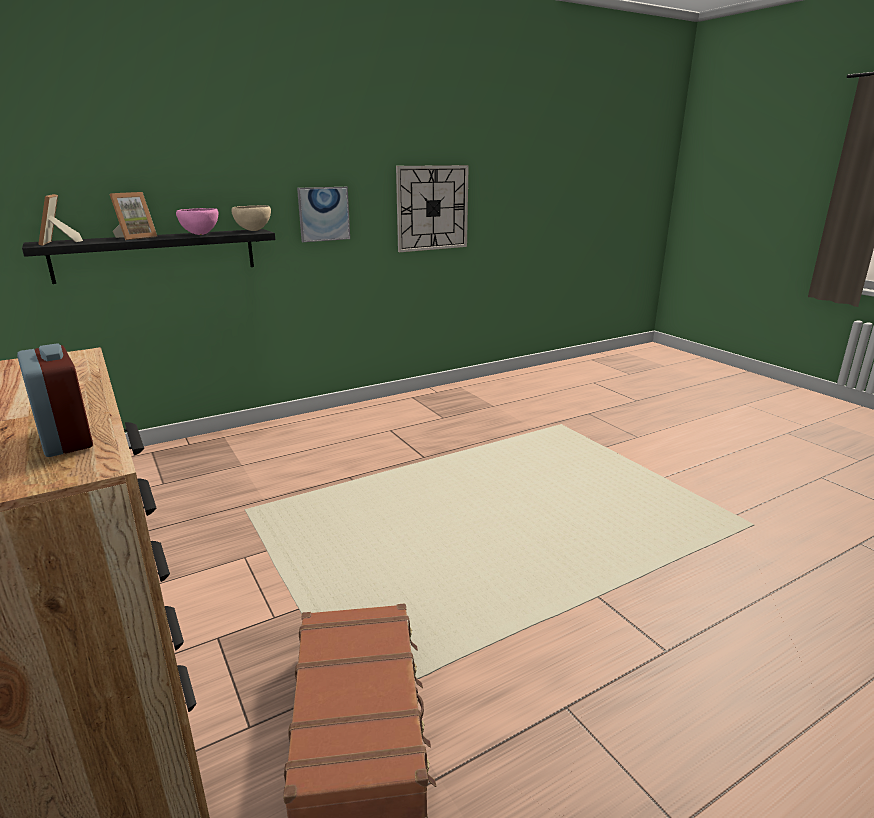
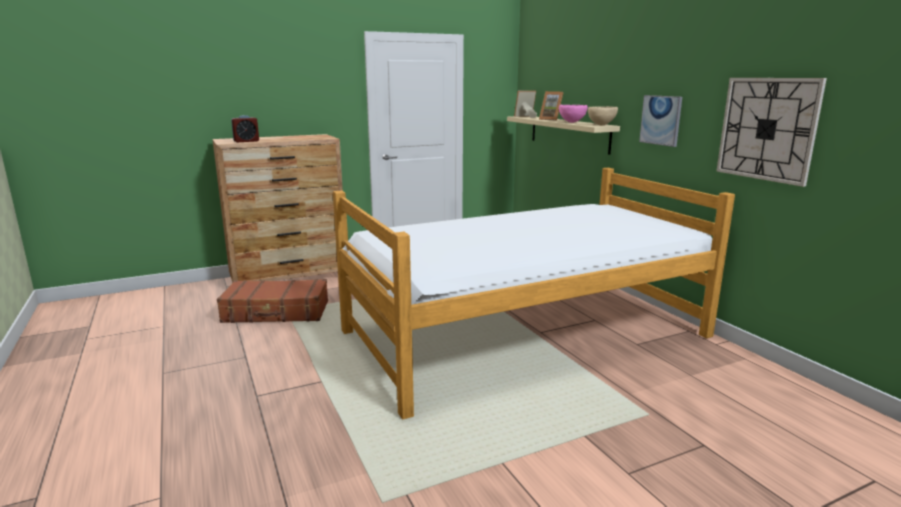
camera: 95 degrees right, 5 degrees down
(156, 255) = (568, 133): black shelf -> beige shelf
(429, 464) = (526, 334): none -> bed

